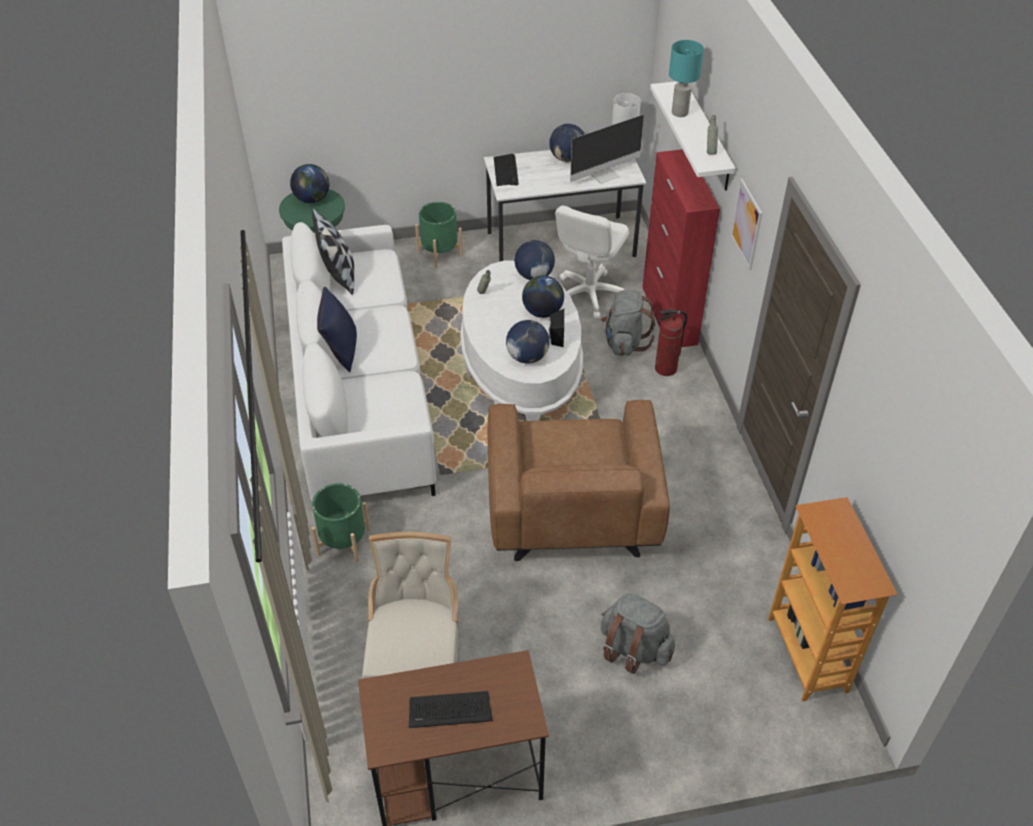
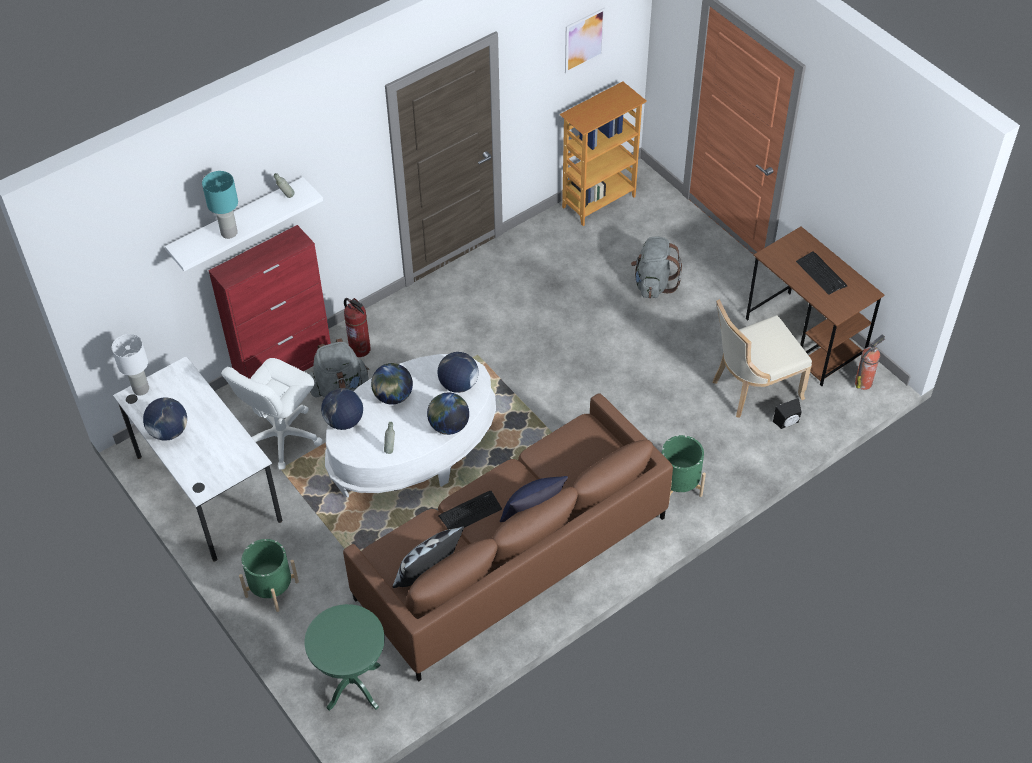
camera: 115 degrees left, 5 degrees up
(312, 199) = (331, 644): globe -> globe (448, 426)
(348, 803) = (864, 382): none -> fire extinguisher
(360, 391) = (511, 557): white sofa -> brown sofa
(506, 171) = (215, 474): keyboard -> keyboard (470, 512)
(555, 338) = (423, 375): black speaker -> black speaker (787, 423)
(572, 510) = (555, 356): brown armchair -> none
(588, 294) = (282, 437): white office chair -> white office chair turned 120 degrees clockwise
(604, 174) = (186, 391): monitor -> none
(746, 224) = (343, 181): picture -> picture (584, 40)

